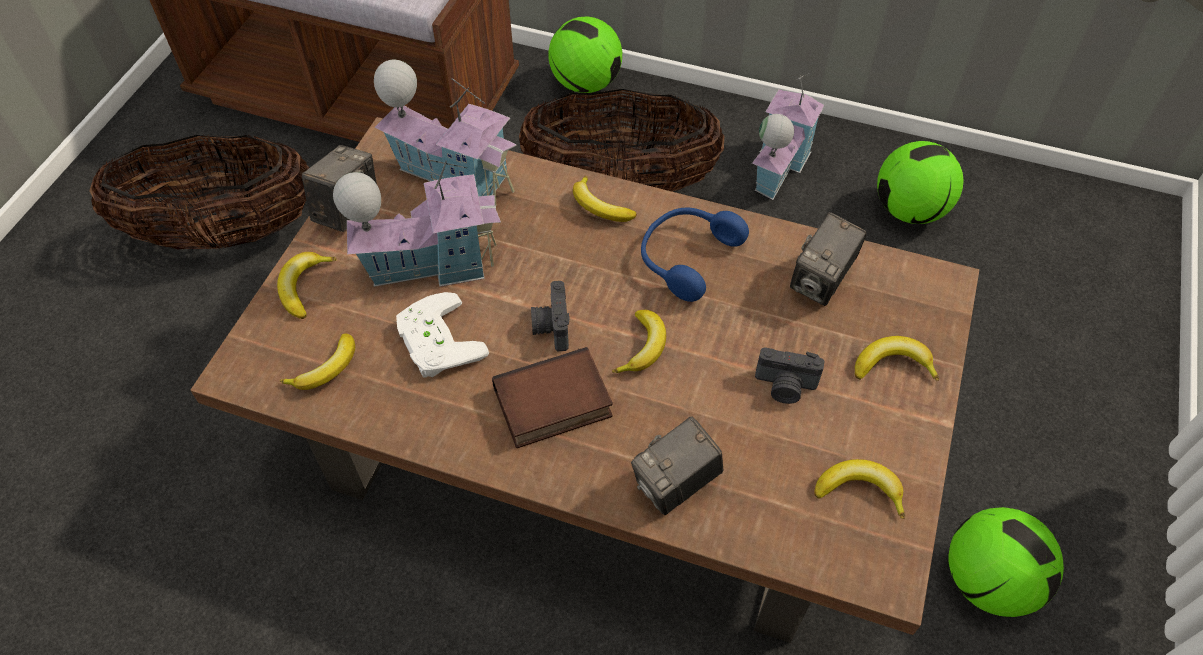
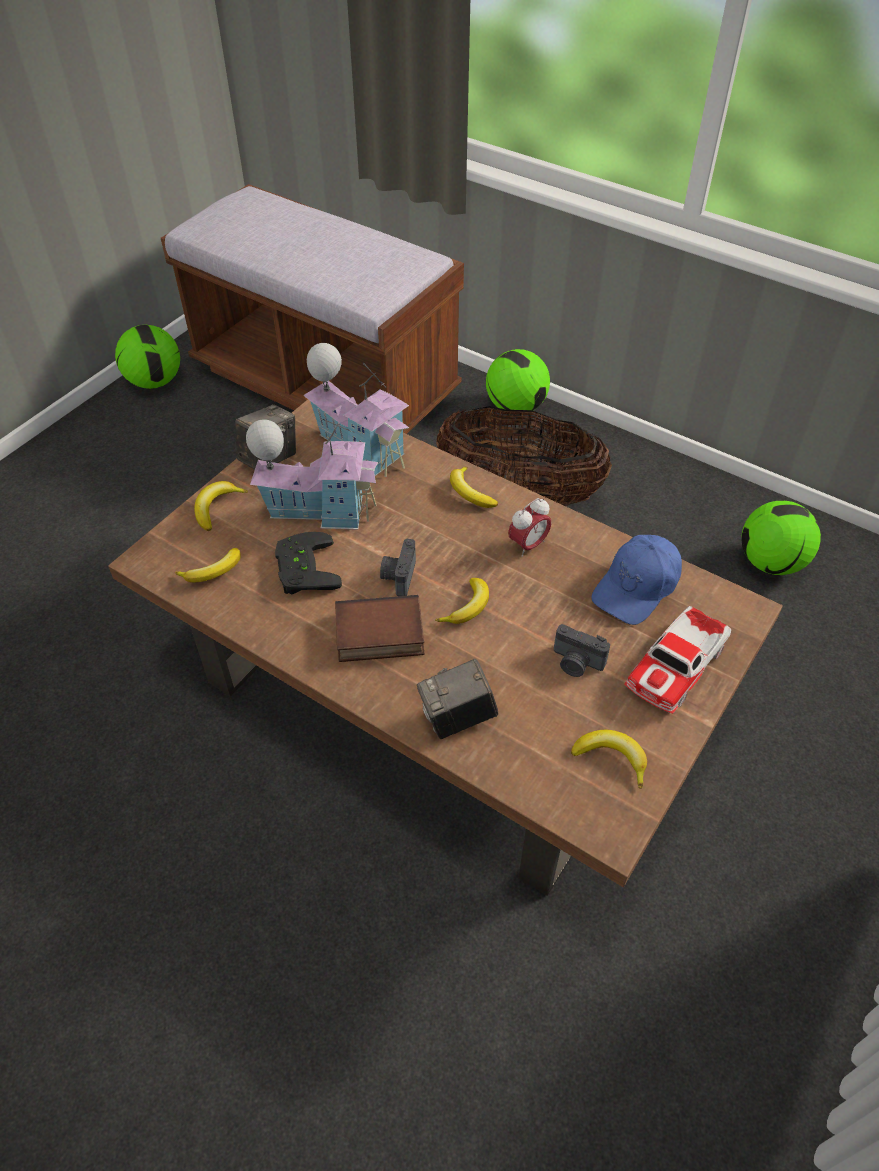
camera: 15 degrees right, 5 degrees down
(224, 233) = (189, 470): basket -> none
(434, 342) = (302, 569): white game controller -> black game controller
(686, 257) = (528, 545): blue headphones -> alarm clock
(777, 167) = (661, 504): toy house -> none
(821, 282) = (637, 587): camera -> blue cap
(892, 365) = (676, 666): banana -> toy car
(988, 581) = (743, 890): football -> football (155, 382)

